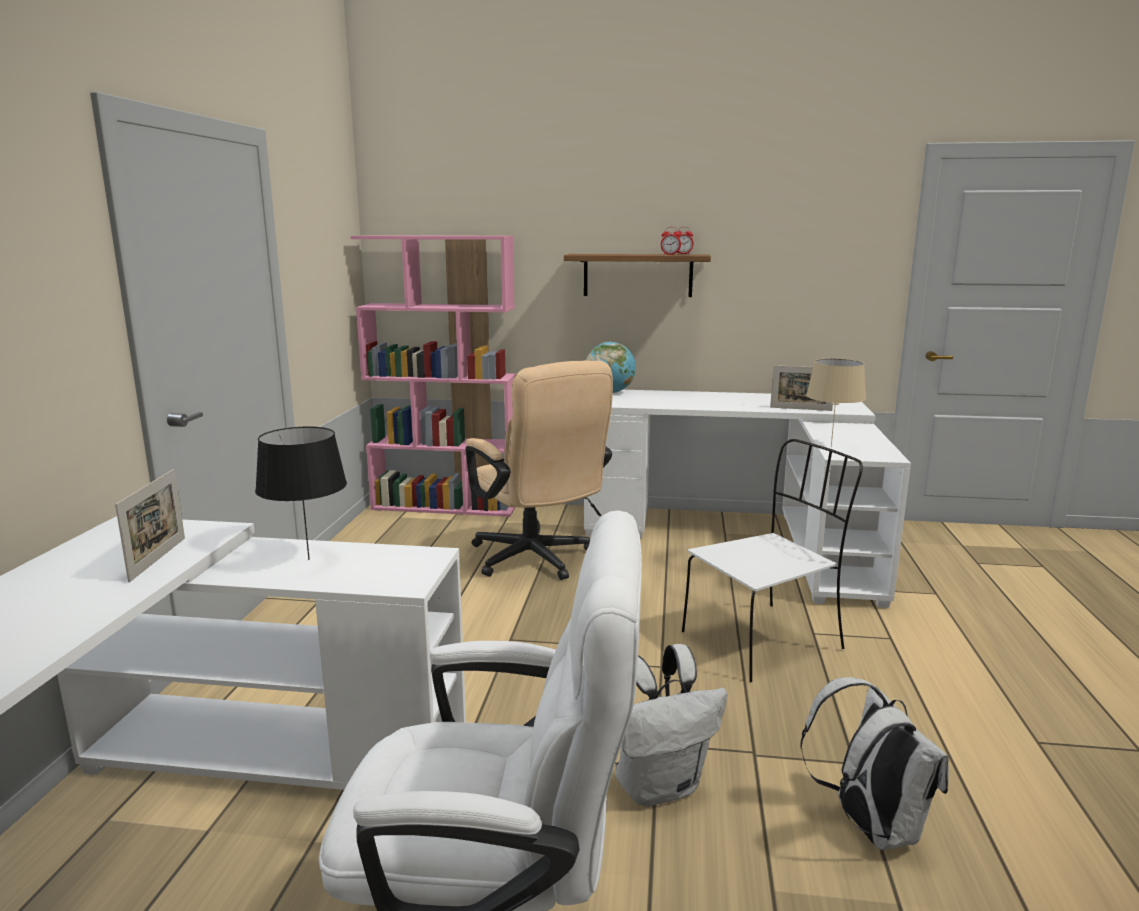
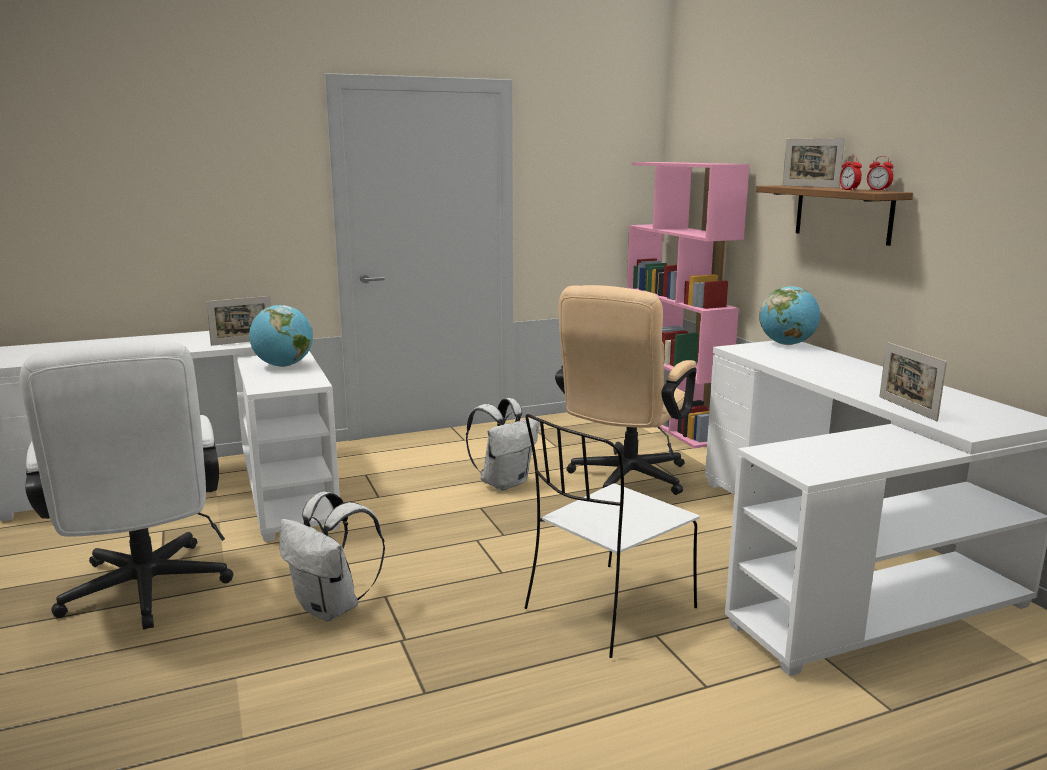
camera: 60 degrees right, 0 degrees up
(309, 560) = (283, 366): black table lamp -> globe
(609, 254) = (810, 186): none -> picture frame
(764, 640) = (607, 610): white chair -> white chair turned 105 degrees clockwise
(830, 447) = (796, 445): beige table lamp -> none
(869, 826) = (335, 712): white backpack -> white backpack (504, 483)

